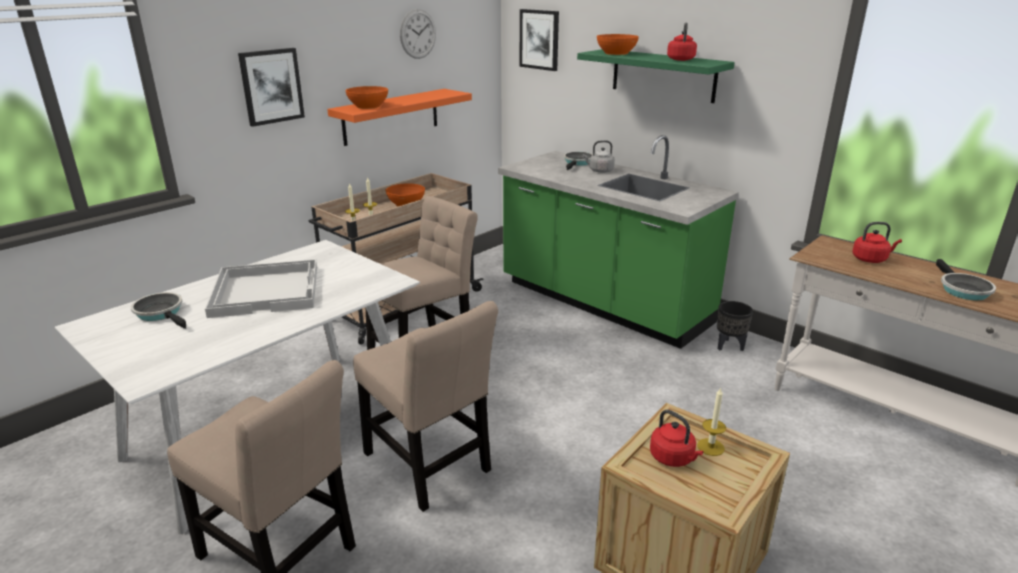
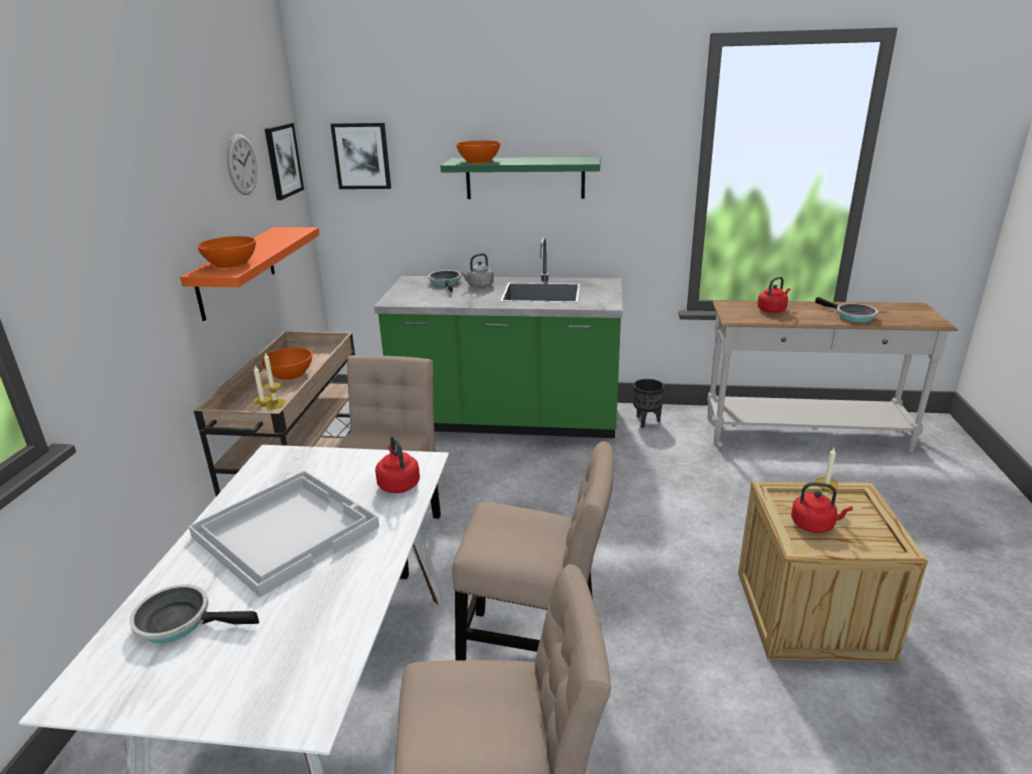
camera: 35 degrees left, 0 degrees up
(271, 86) = (121, 260): picture -> picture (283, 160)
(680, 59) = (553, 160): red kettle -> red kettle (398, 484)

